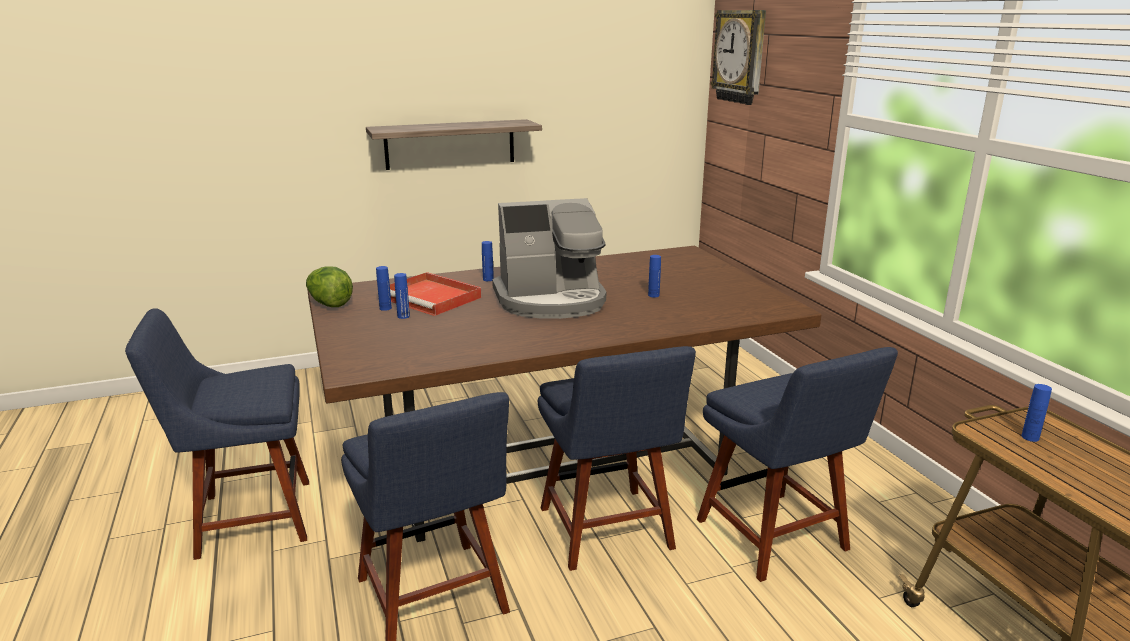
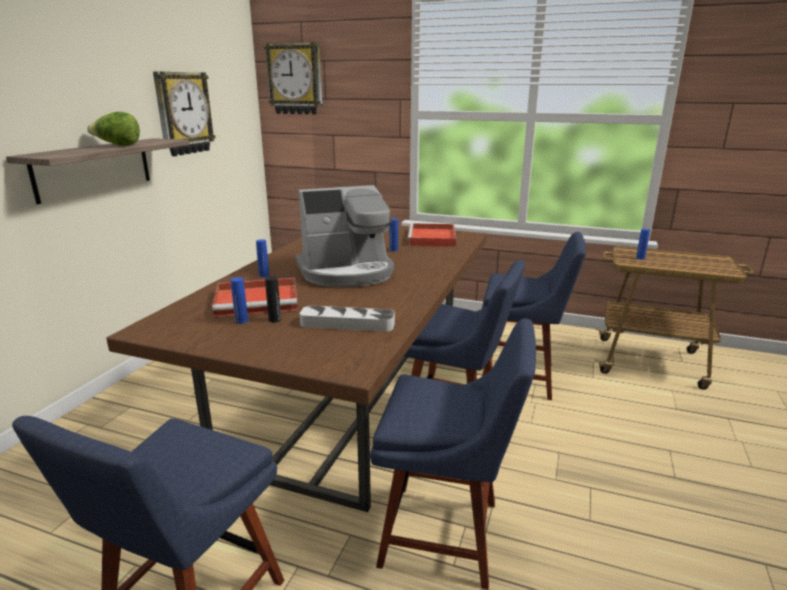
camera: 50 degrees left, 0 degrees up
(329, 304) = (177, 338): lettuce -> lettuce (118, 145)
(403, 316) = (275, 319): blue bottle -> black bottle
(433, 341) = (347, 323): none -> grey tray
(551, 300) = (347, 272): coffee machine -> coffee machine turned 45 degrees clockwise
(575, 94) = (183, 113): none -> wall clock
(732, 297) = (432, 238): none -> red tray

